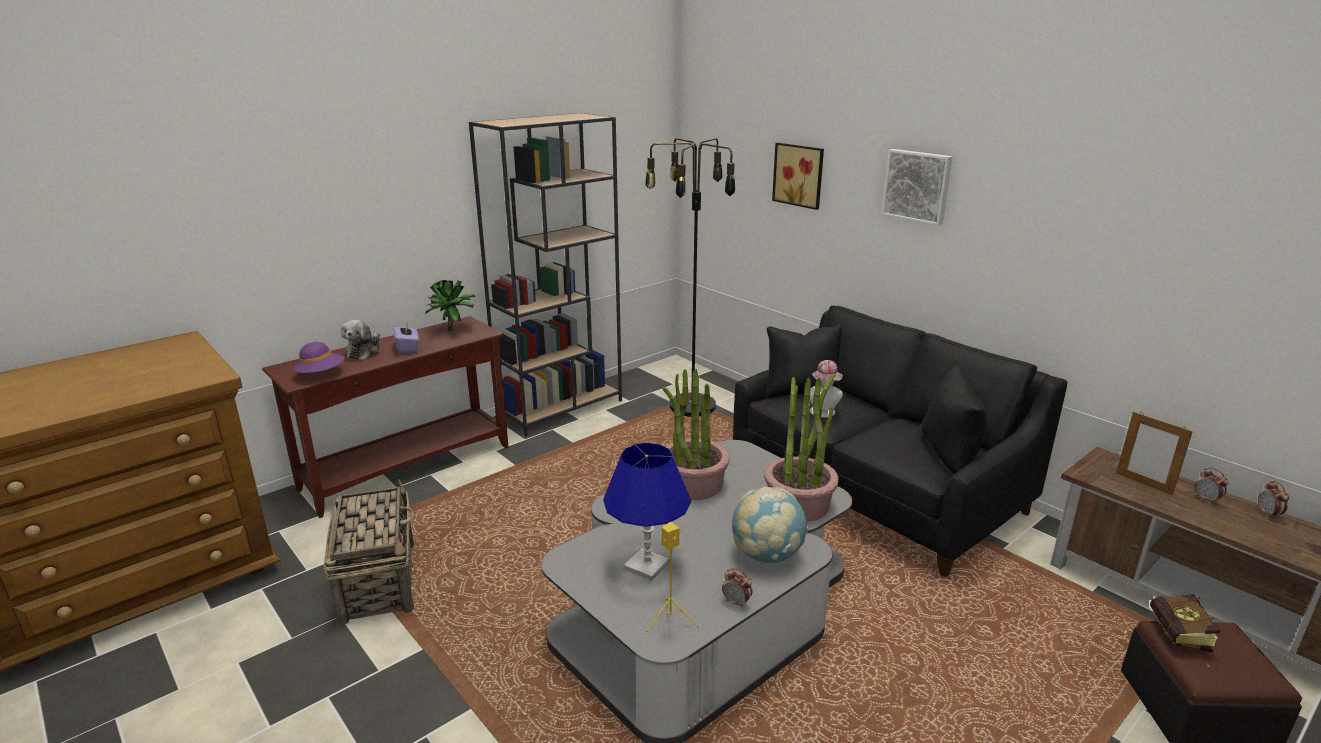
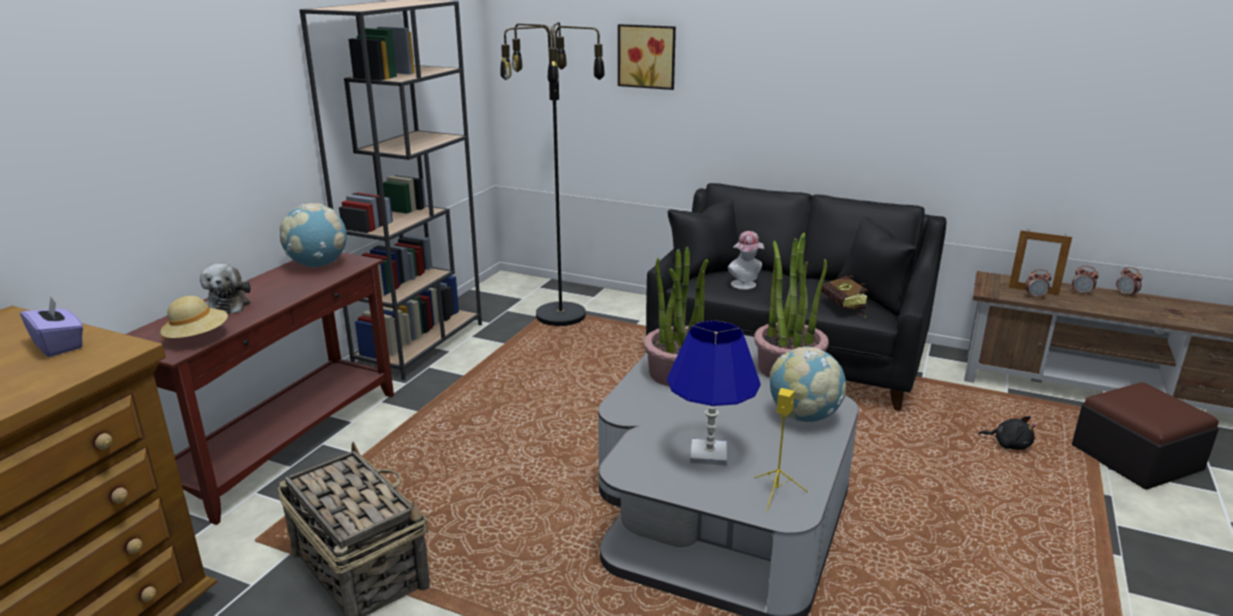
camera: 25 degrees left, 0 degrees up
(321, 374) = (198, 337): purple hat -> beige hat
(407, 348) = (281, 292): purple tissue box -> purple tissue box (59, 345)
(454, 330) = (318, 265): potted plant -> globe
(736, 602) = (818, 462): alarm clock -> alarm clock (1035, 297)
(917, 186) = (782, 55): picture -> none
(1042, 647) = (1009, 444): none -> black plush toy
(1181, 640) = (1126, 402): book -> book (845, 308)

